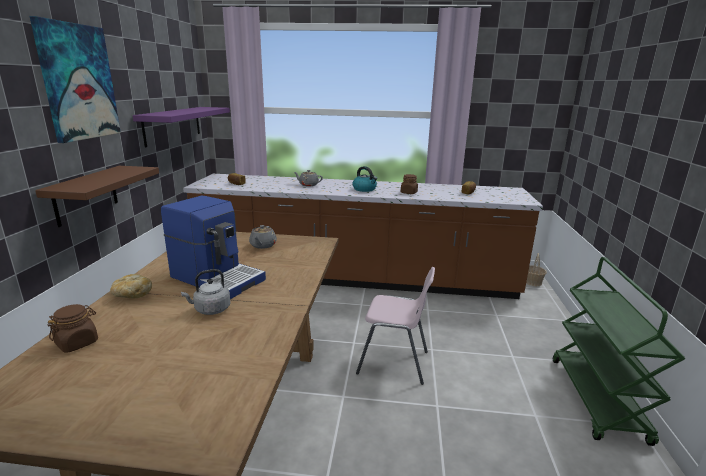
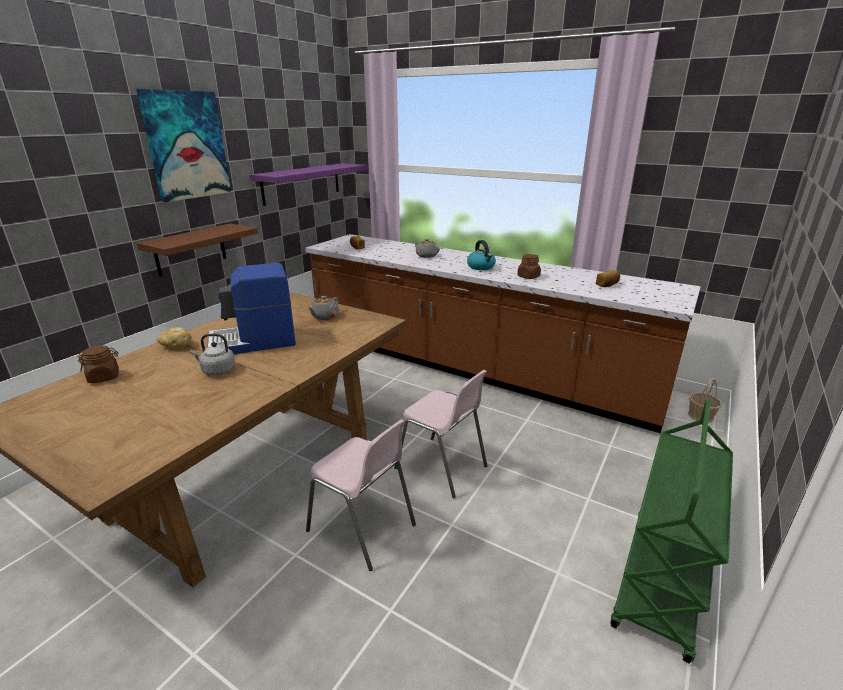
camera: 25 degrees right, 5 degrees up
(218, 278) = (253, 342): coffee machine -> coffee machine turned 105 degrees clockwise
(369, 433) = (362, 528): none -> pink chair

